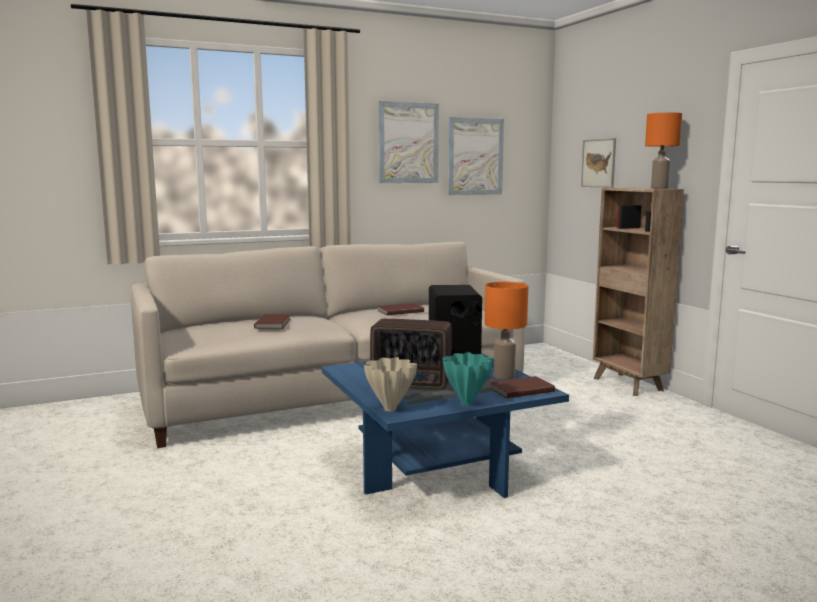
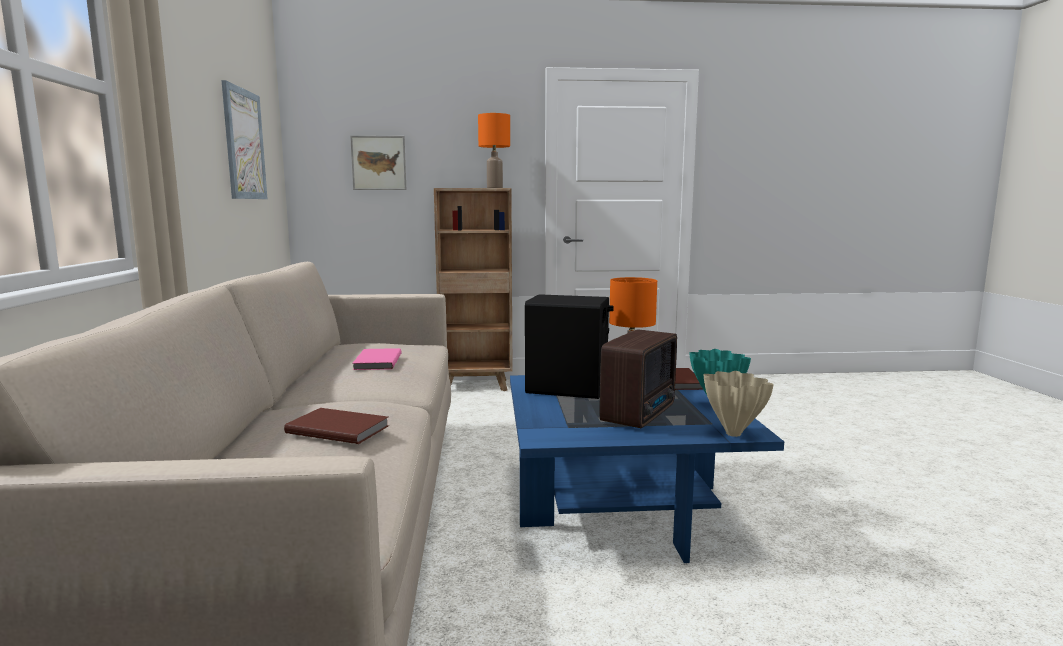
camera: 70 degrees left, 0 degrees up
(399, 311) = (376, 362): brown book -> pink book
(408, 143) = (195, 111): picture -> none

